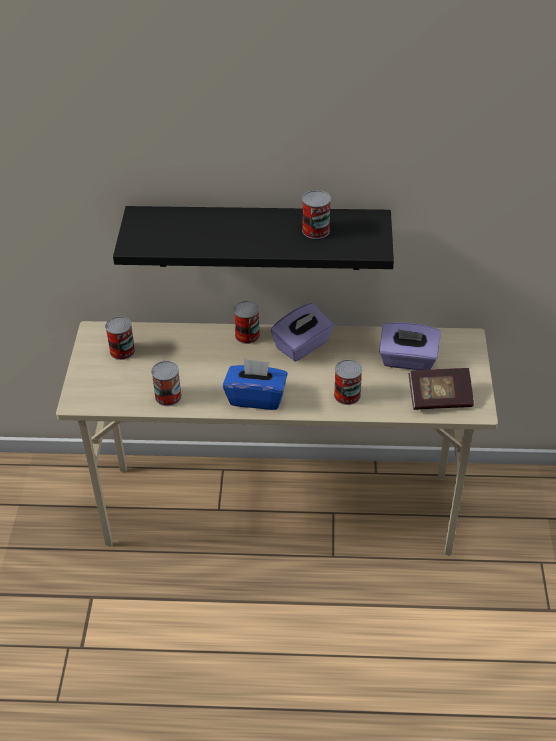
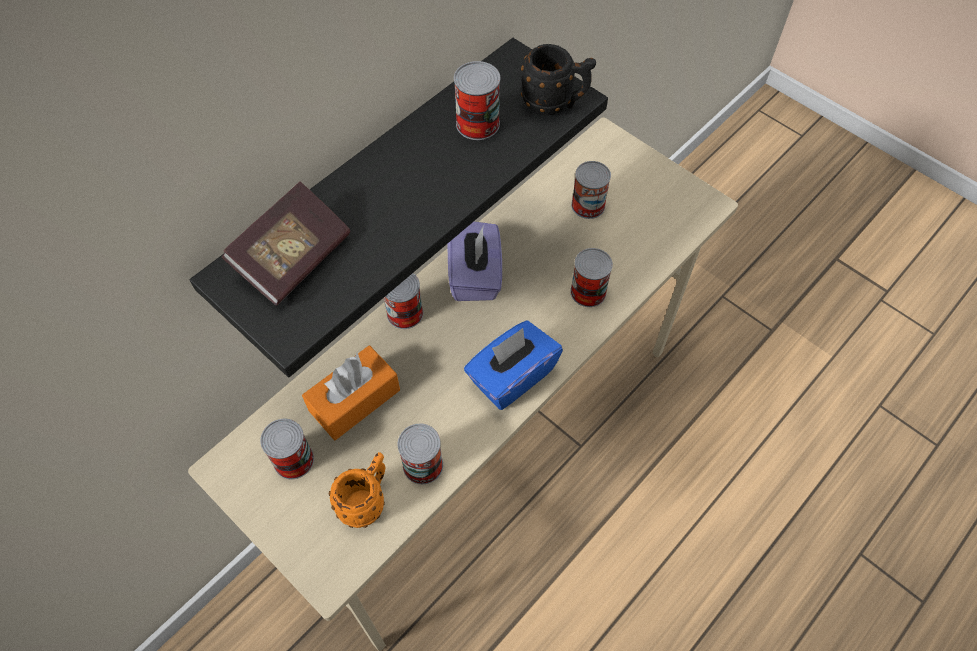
camera: 50 degrees left, 15 degrees up
(128, 389) = (366, 500): none -> orange mug
(177, 350) = (354, 400): none -> orange tissue box
(363, 246) = (555, 104): none -> black mug
(407, 360) = (588, 205): purple tissue box -> can
(439, 398) = (665, 221): book -> book (293, 258)

